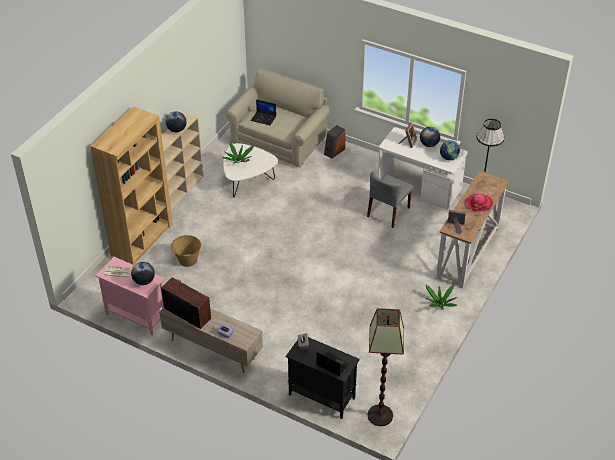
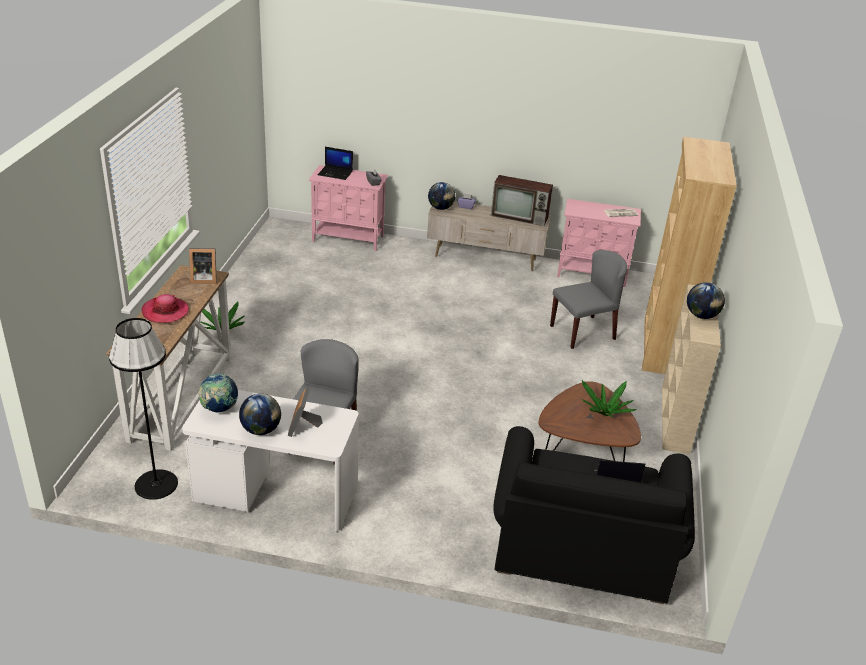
camera: 160 degrees right, 10 degrees down
(144, 281) = (583, 209): globe -> globe (440, 208)
(187, 260) = (583, 332): basket -> grey chair
(248, 181) = (583, 452): white coffee table -> brown coffee table
(279, 141) = (582, 545): beige sofa -> black sofa
(321, 396) = (348, 239): black cabinet -> pink cabinet
(334, 151) = (463, 542): speaker -> none
(380, 415) = (281, 232): floor lamp -> none

